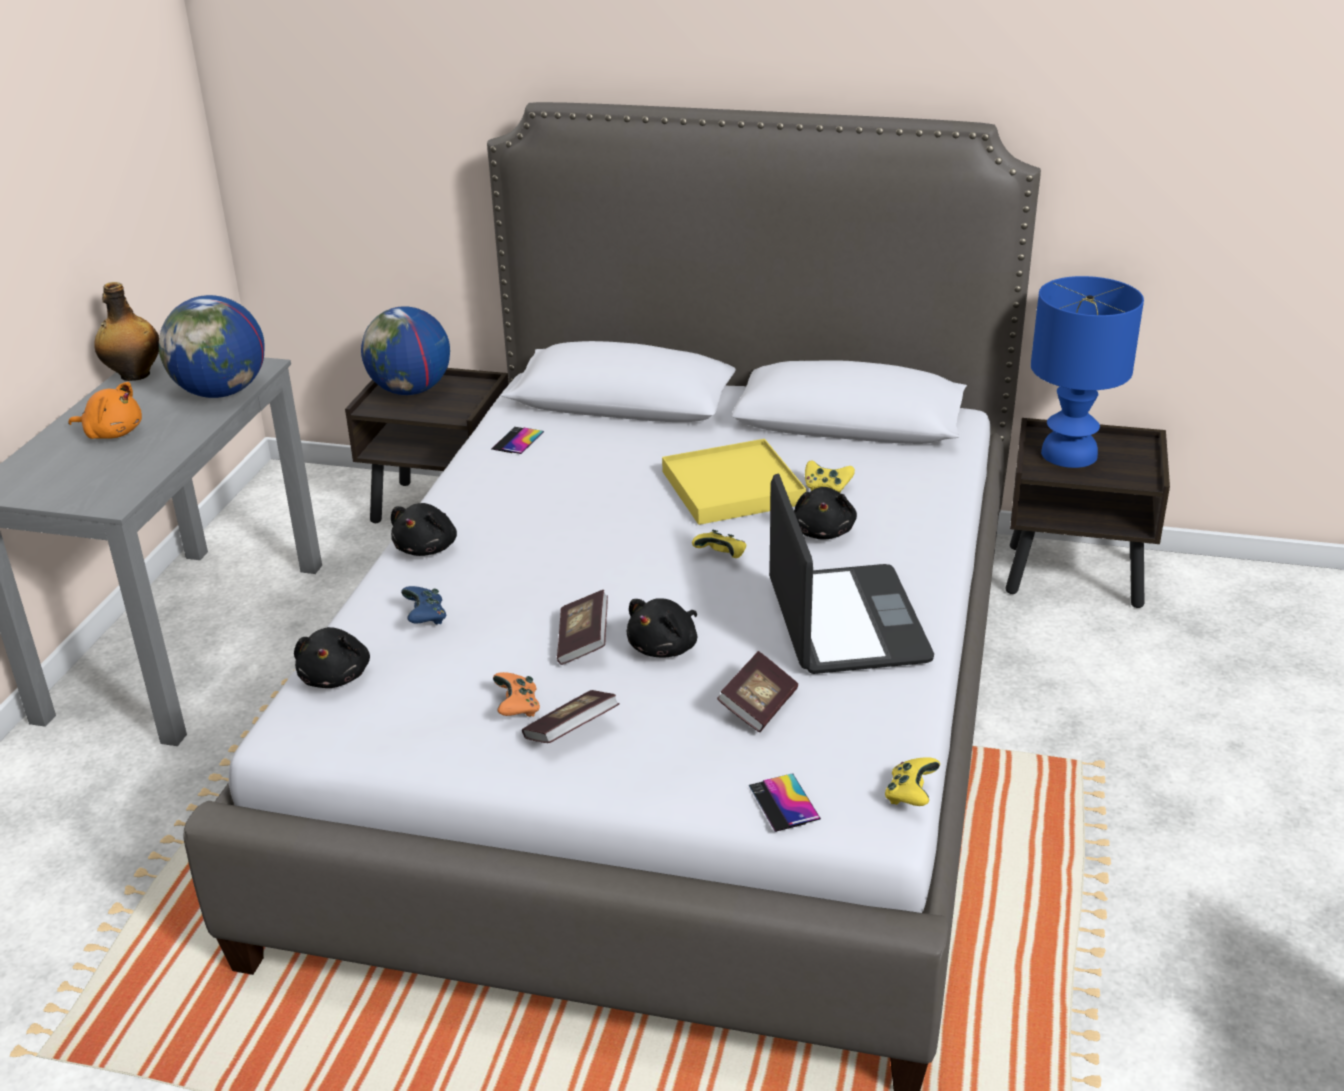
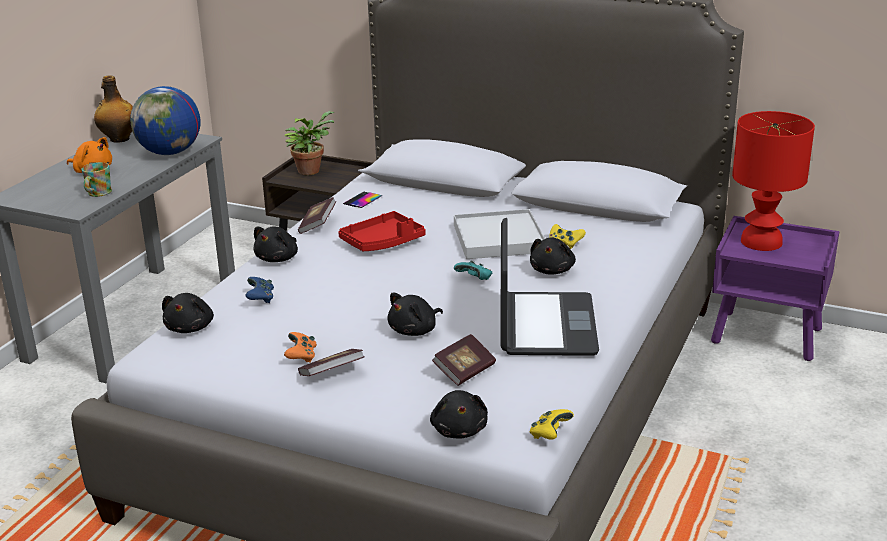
camera: 10 degrees right, 5 degrees down
(133, 471) = (97, 193): none -> mug
(410, 390) = (310, 170): globe -> potted plant
(571, 508) = (383, 242): none -> red tray
(583, 641) = (359, 321): book -> book (317, 225)
(722, 556) = (475, 279): yellow game controller -> turquoise game controller
(732, 488) = (498, 239): yellow tray -> white tray
(784, 803) = (459, 430): phone -> black plush toy
(1069, 454) = (762, 241): blue table lamp -> red table lamp
(1076, 576) = (768, 336): brown nightstand -> purple nightstand

